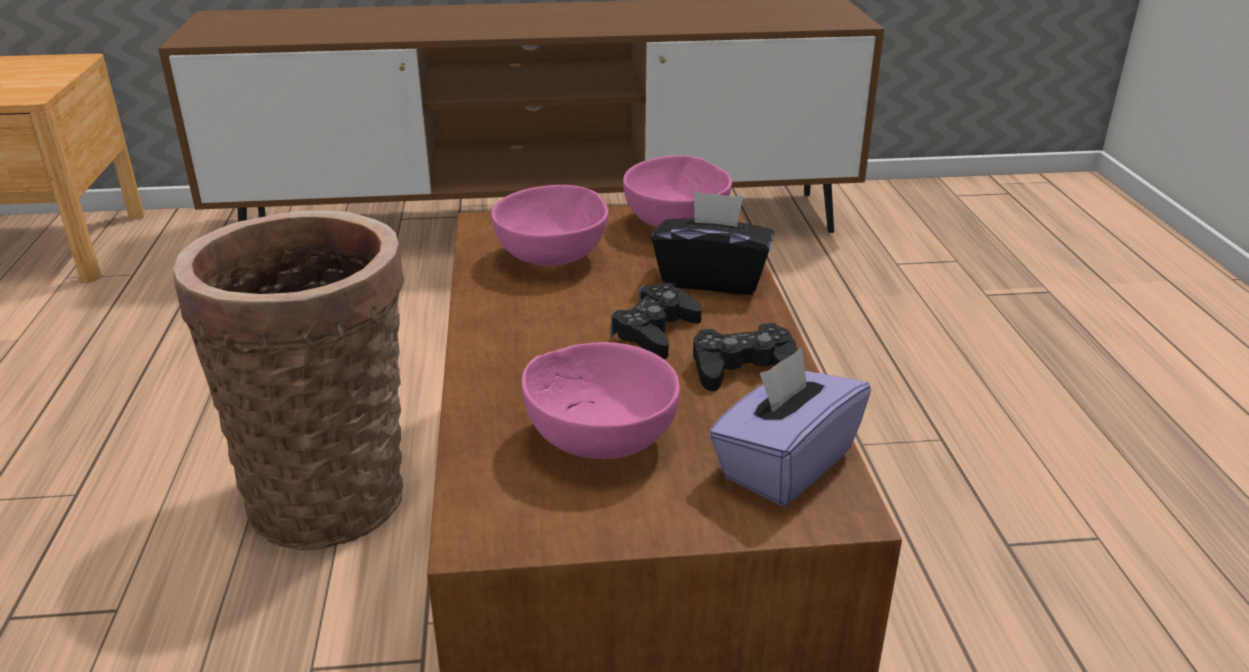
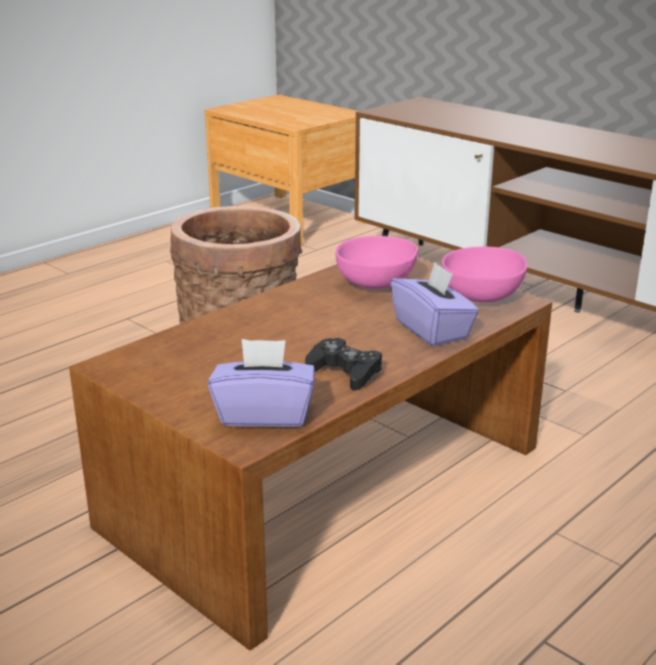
camera: 50 degrees right, 5 degrees down
(599, 438) = (219, 361): pink bowl -> none
(655, 331) = (343, 337): black game controller -> none
(712, 279) = (432, 330): black tissue box -> purple tissue box

